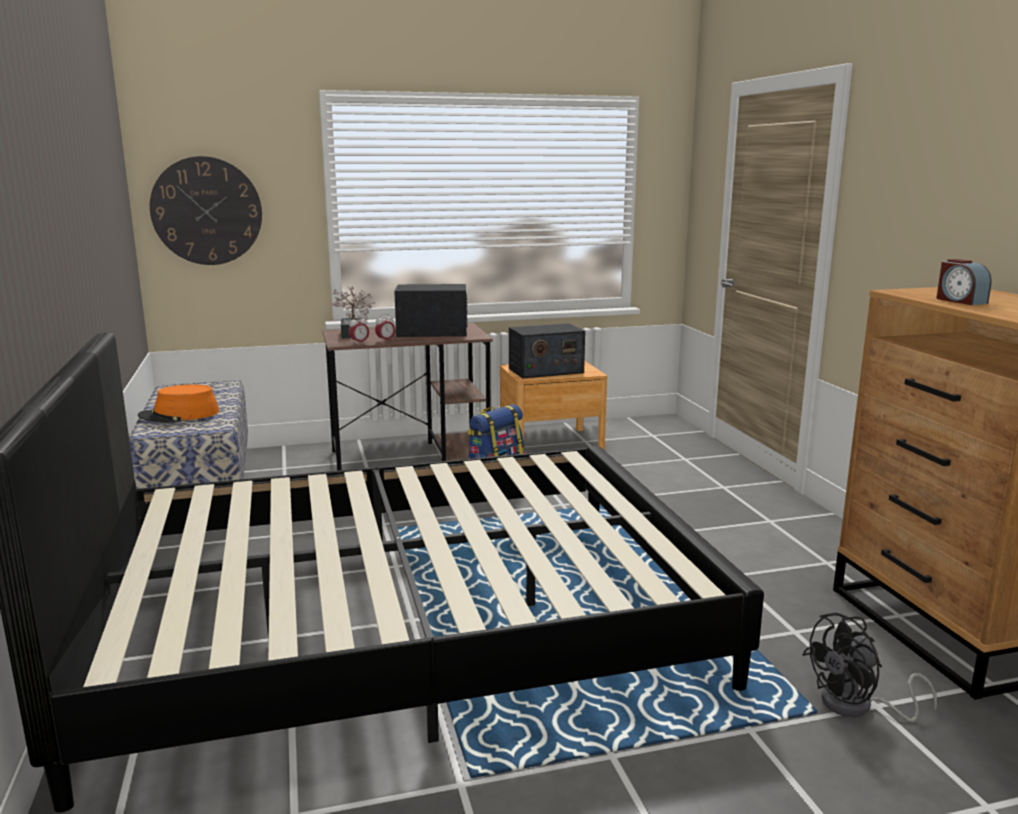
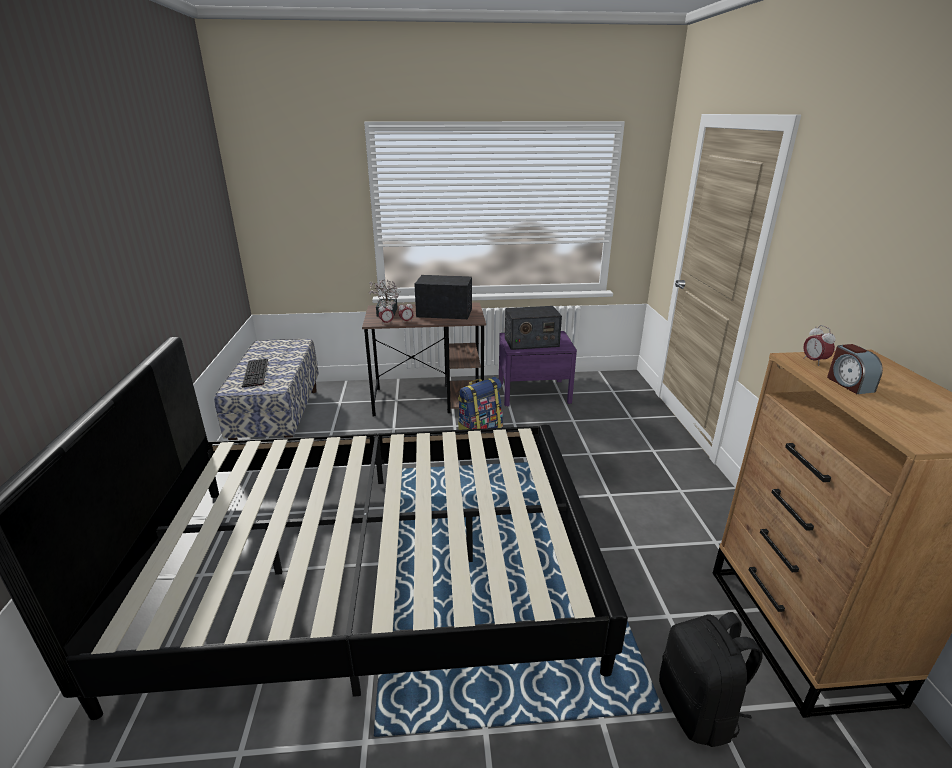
camera: 10 degrees right, 10 degrees up
(179, 415) = (256, 373): orange hat -> keyboard
(207, 211) = (285, 216): wall clock -> none
(551, 442) = (534, 392): brown nightstand -> purple nightstand
(857, 707) = (698, 709): black fan -> black backpack
(918, 292) = (814, 361): none -> alarm clock

